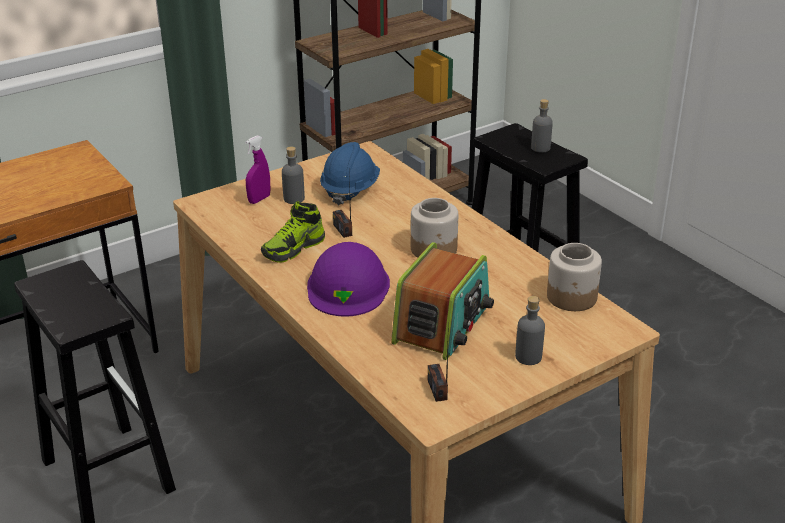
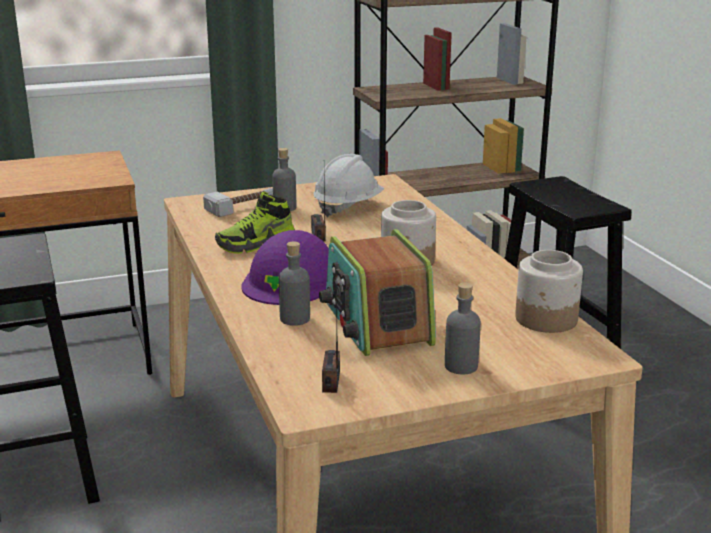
camera: 15 degrees right, 10 degrees down
(259, 199) = (249, 205): purple spray bottle -> hammer
(350, 190) = (348, 207): blue hard hat -> white hard hat
(442, 324) = (376, 324): radio -> radio turned 120 degrees clockwise
(540, 148) = (580, 197): grey bottle -> grey bottle (295, 319)

